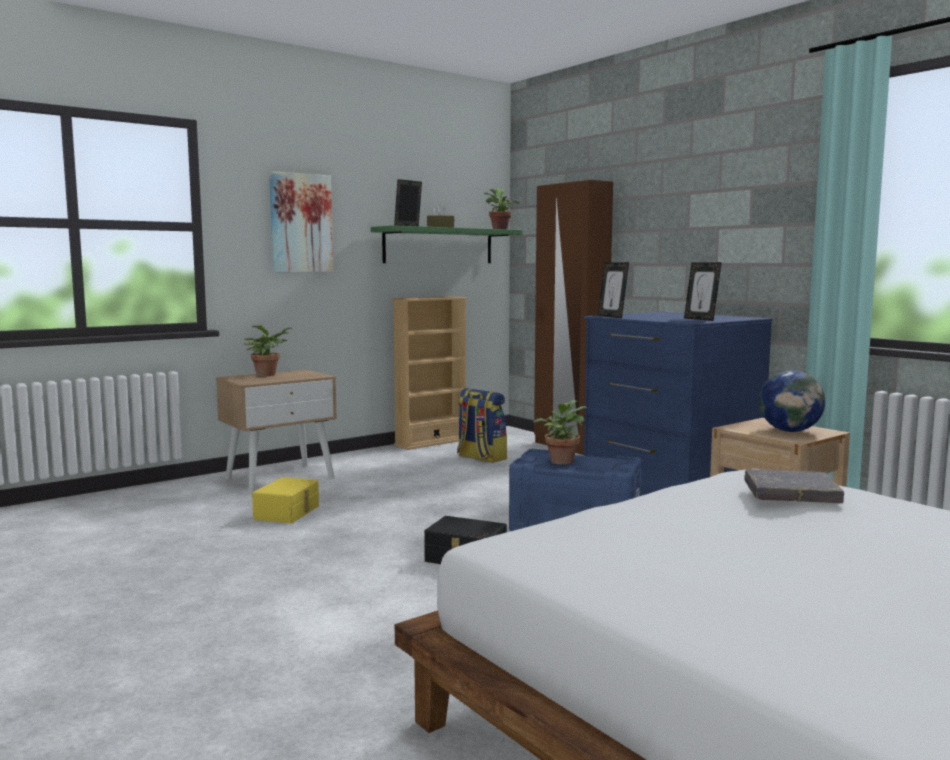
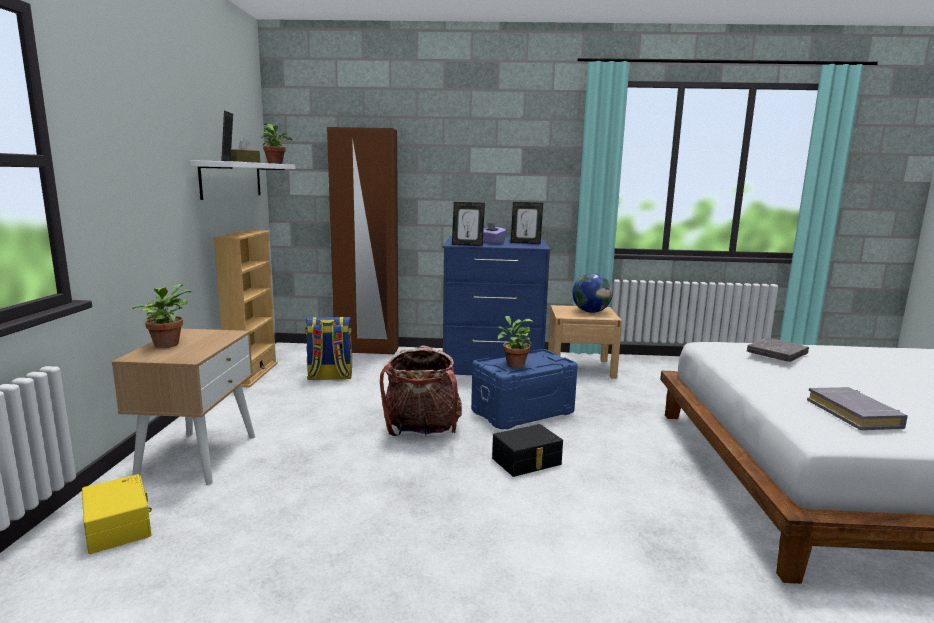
camera: 50 degrees left, 5 degrees up
(288, 512) = (306, 486): yellow storage box -> yellow storage box (120, 525)
(300, 223) = (139, 156): picture -> none
(438, 246) = (232, 180): green shelf -> white shelf
(448, 510) = (422, 430): none -> backpack
(609, 548) = (854, 414): none -> grey book
(658, 317) = (491, 243): none -> purple tissue box

